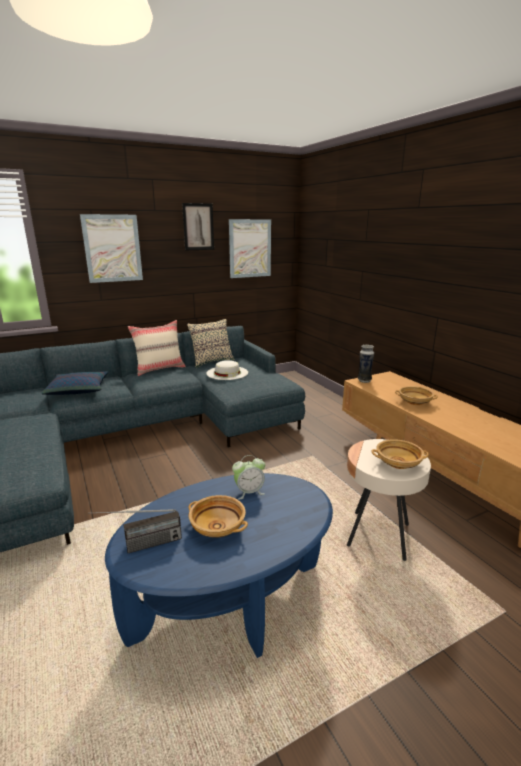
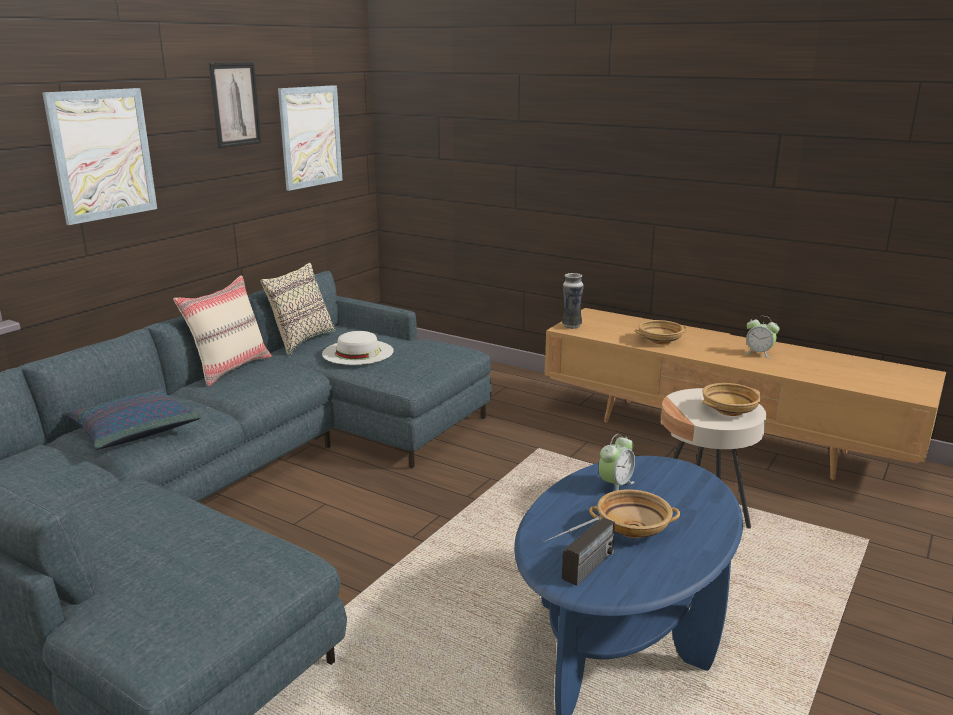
camera: 30 degrees left, 0 degrees up
(485, 427) = (759, 353): none -> alarm clock

